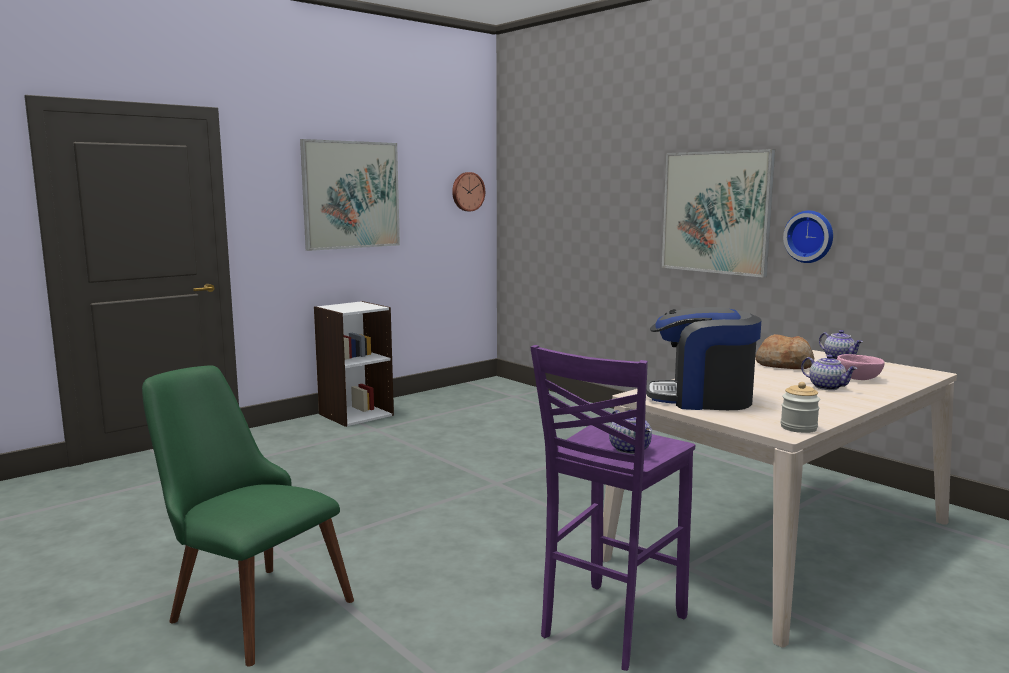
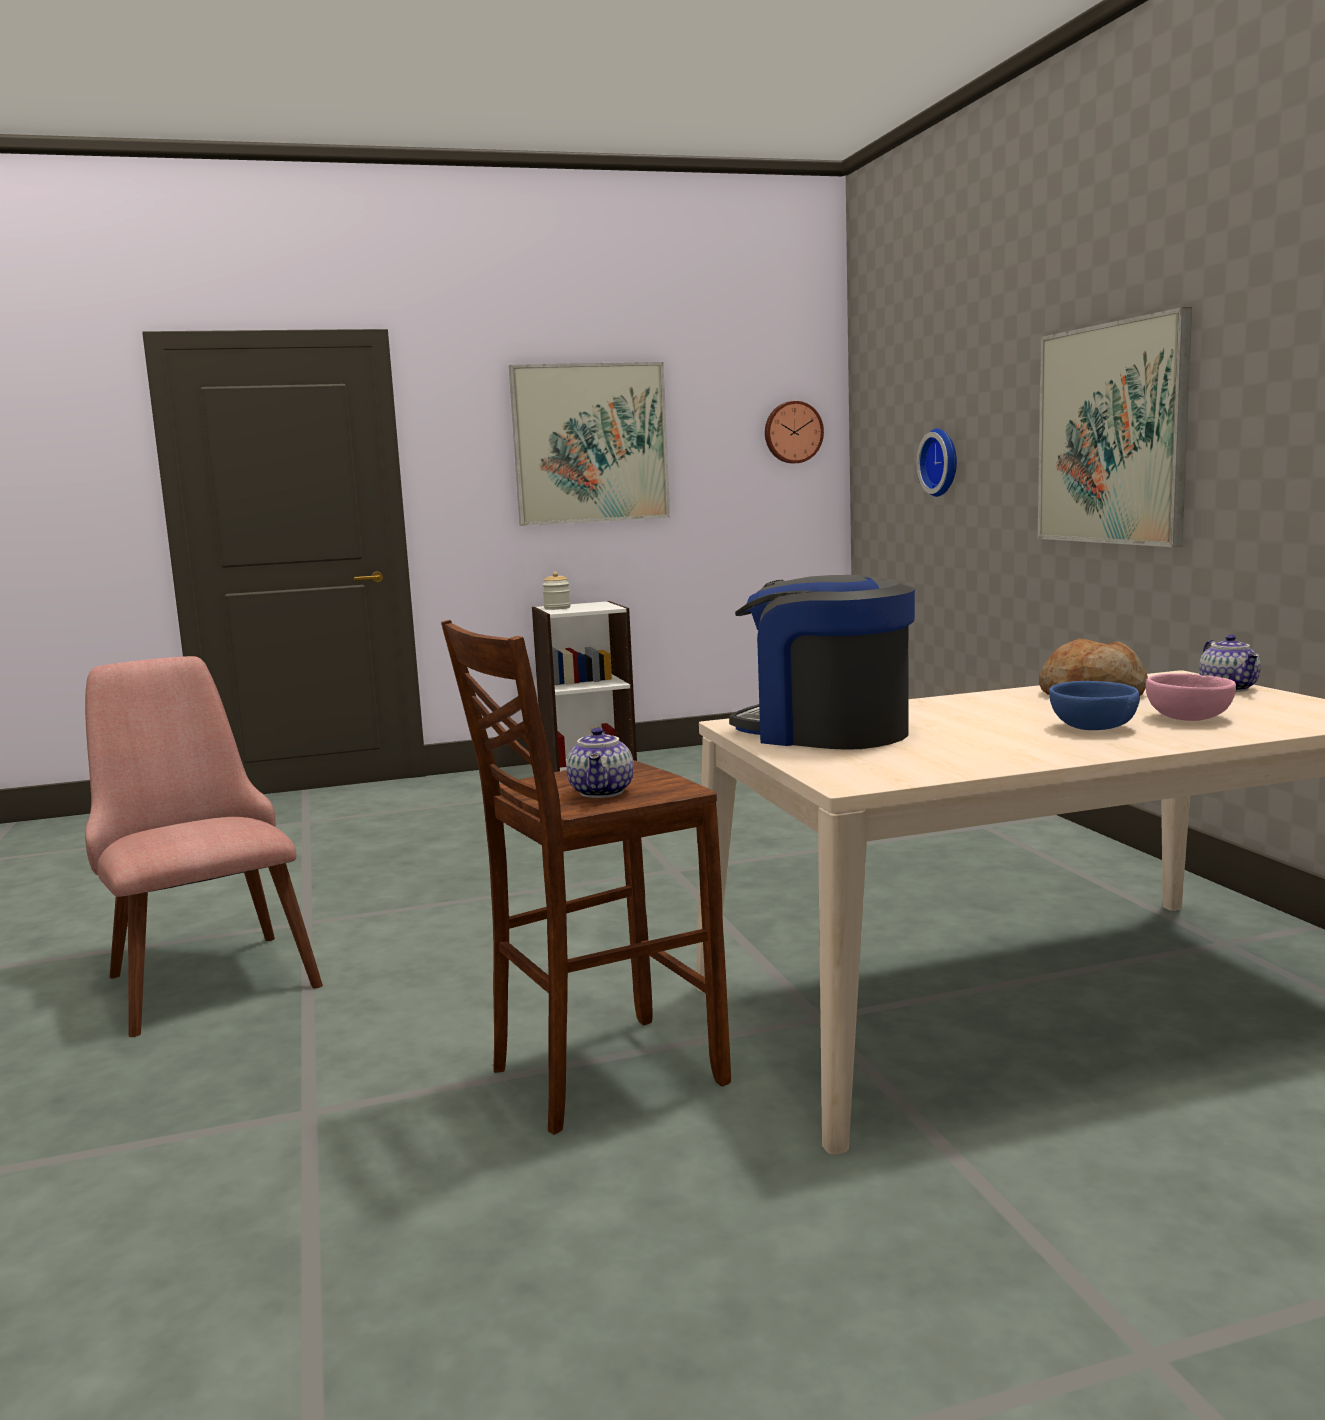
camera: 25 degrees right, 0 degrees up
(246, 605) = (203, 972): green chair -> pink chair
(609, 626) = (600, 1075): purple stool -> brown stool
(798, 428) = (891, 778): jar -> jar (557, 608)
(810, 236) = (1244, 465): wall clock -> wall clock (942, 462)
(827, 387) = (1092, 728): teapot -> blue bowl

